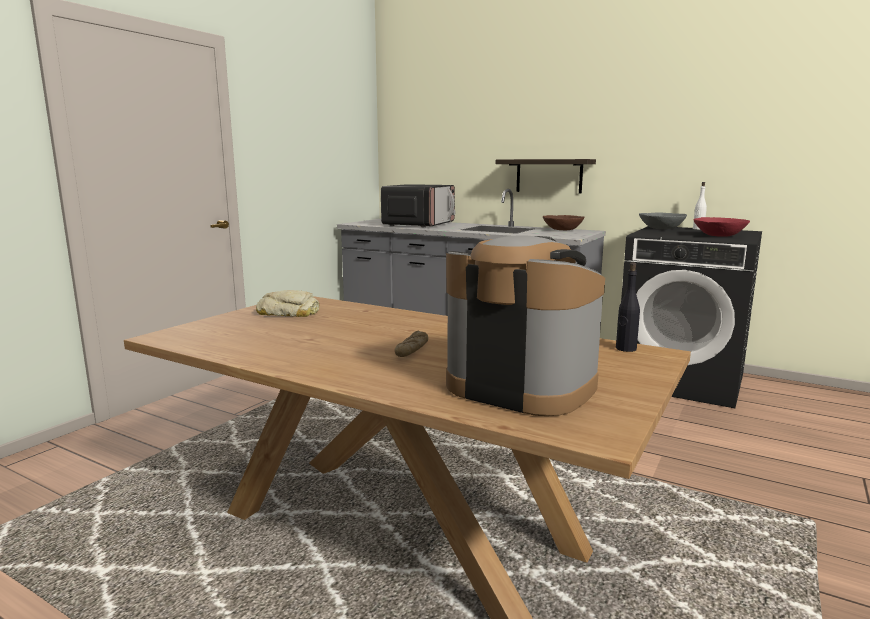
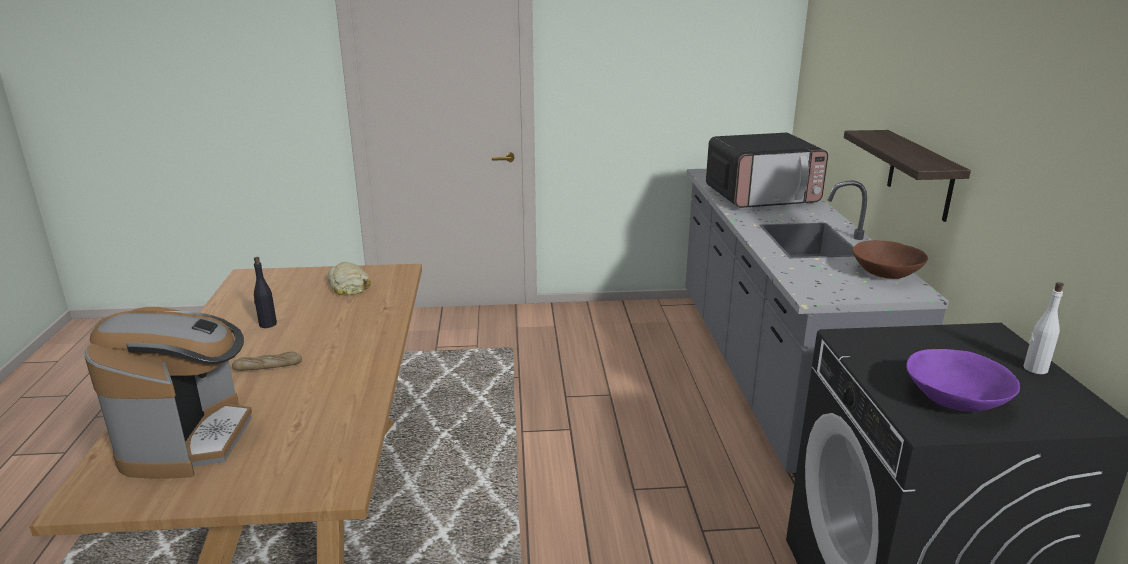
camera: 55 degrees right, 10 degrees up
(625, 349) = (343, 466): black bottle -> black bottle (267, 324)
(661, 229) = (963, 339): grey bowl -> none
(719, 236) = (954, 400): red bowl -> purple bowl

